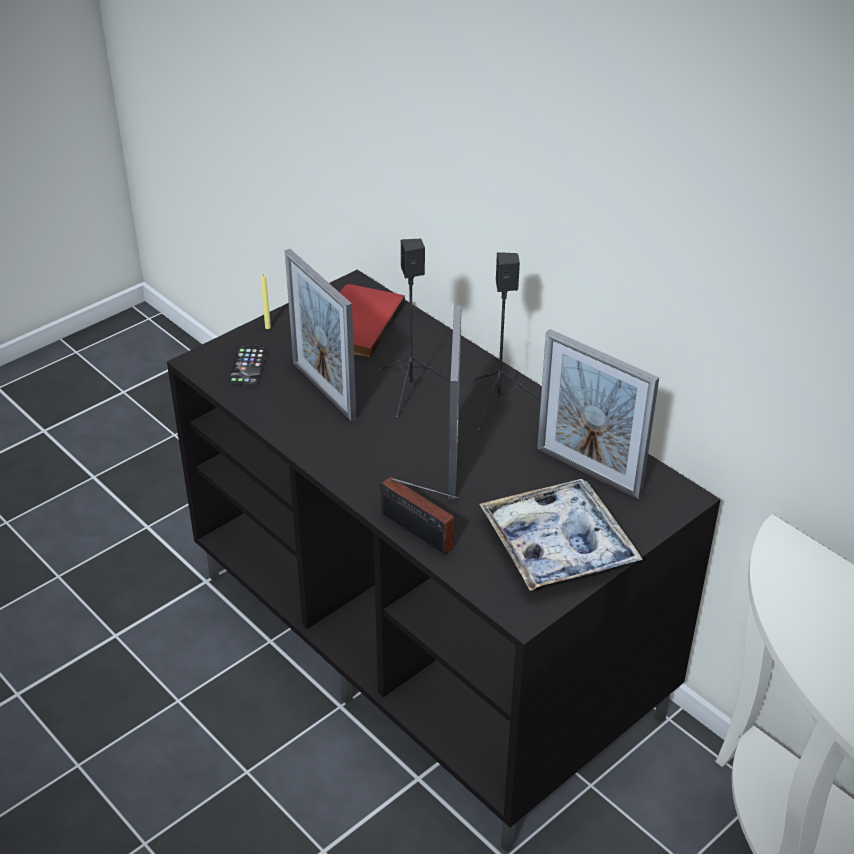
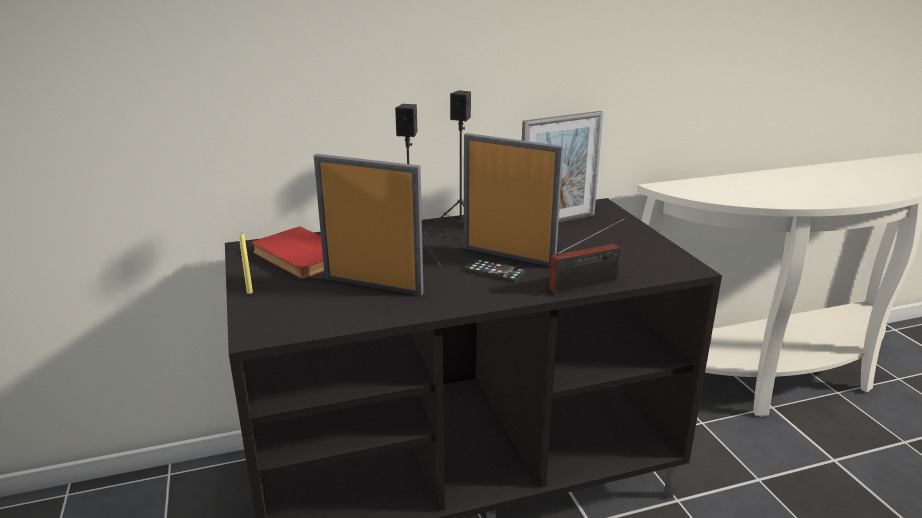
camera: 65 degrees left, 15 degrees down
(248, 366) = (295, 312): phone -> phone (494, 271)
(323, 390) = (373, 286): picture frame -> picture frame turned 150 degrees counterclockwise
(558, 545) = (626, 244): tray -> none

